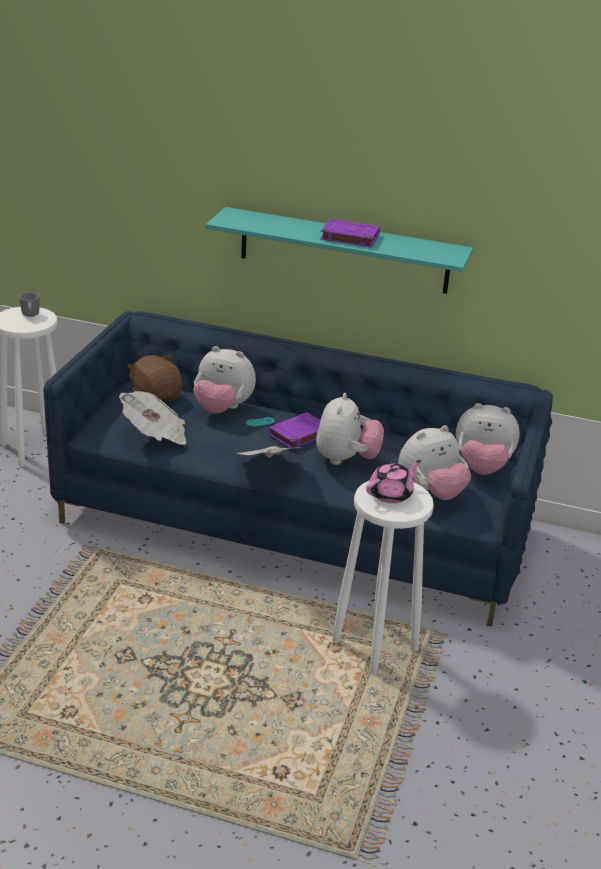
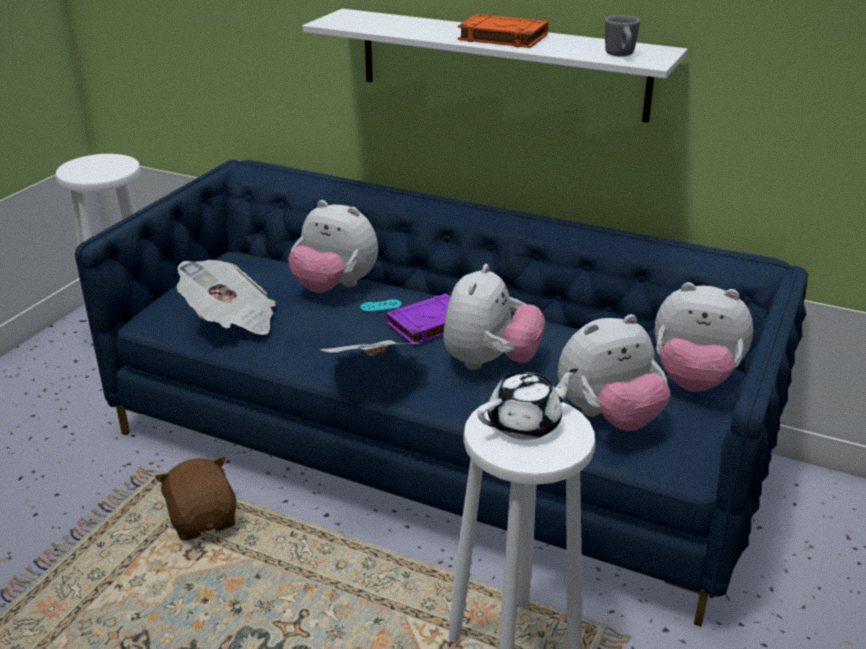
camera: 10 degrees right, 0 degrees up
(30, 316) = (106, 164): grey mug -> grey mug (620, 55)
(156, 396) = (253, 270): brown plush toy -> brown plush toy (203, 519)
(344, 250) = (501, 64): turquoise shelf -> white shelf
(349, 237) = (501, 38): purple book -> orange book
(391, 494) = (526, 424): pink teapot -> white teapot

